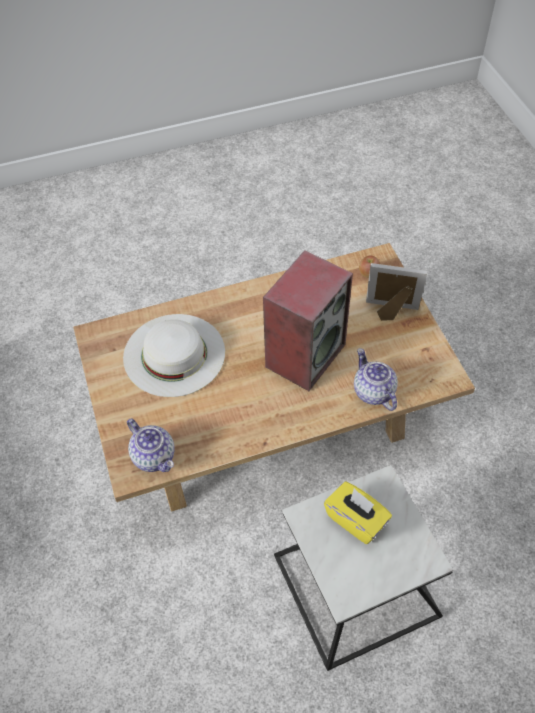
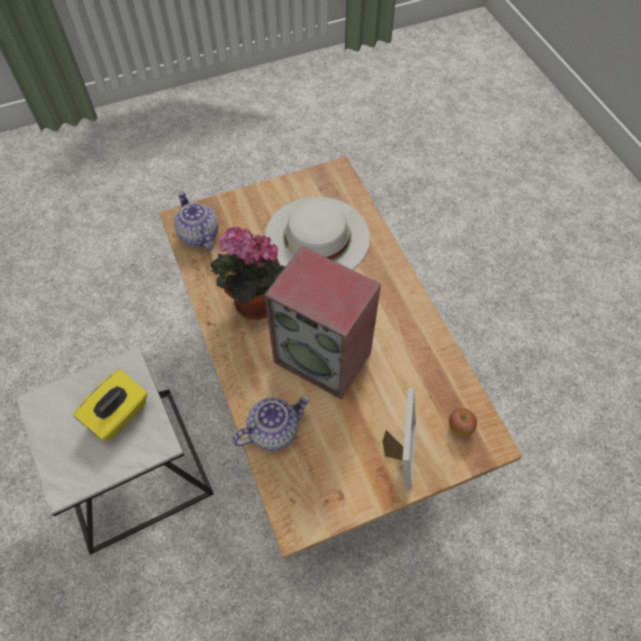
camera: 85 degrees right, 5 degrees up
(154, 456) = (198, 235): teapot -> teapot turned 105 degrees clockwise
(247, 407) = (253, 305): none -> potted plant

